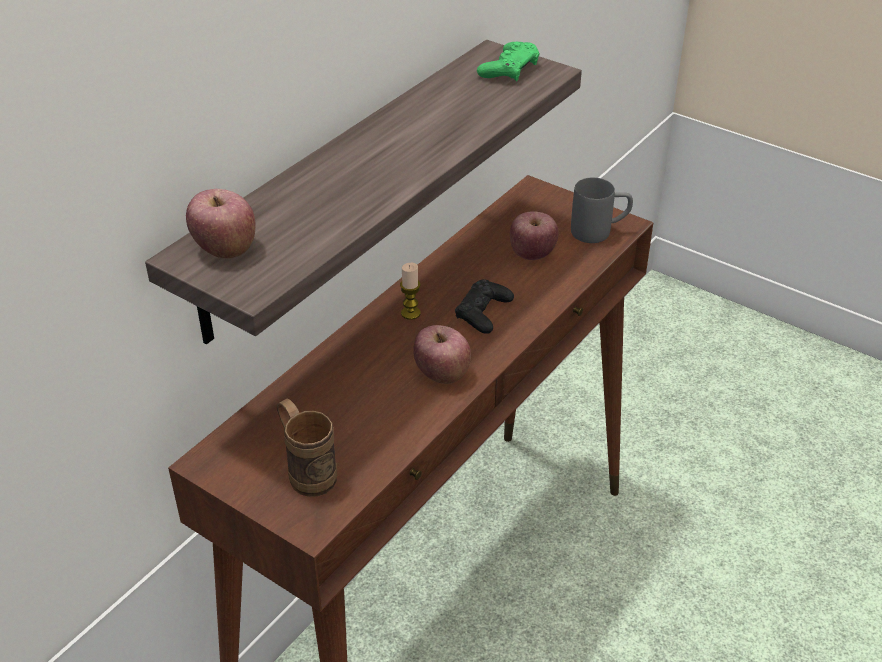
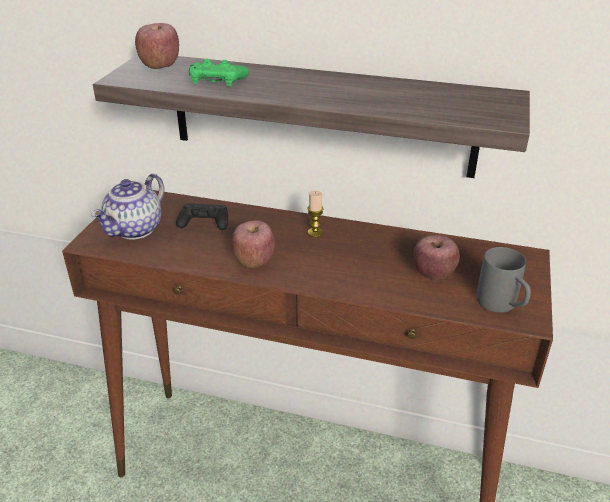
camera: 70 degrees right, 5 degrees down
(307, 471) = (135, 230): brown mug -> teapot
(483, 312) = (337, 264): black game controller -> black game controller (204, 222)
(509, 69) = (486, 105): green game controller -> green game controller (217, 80)

